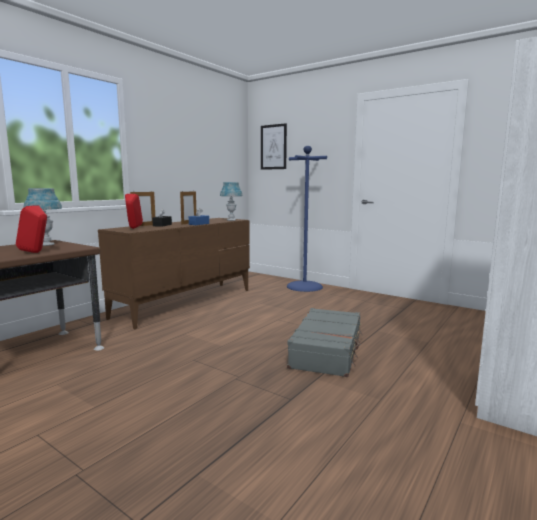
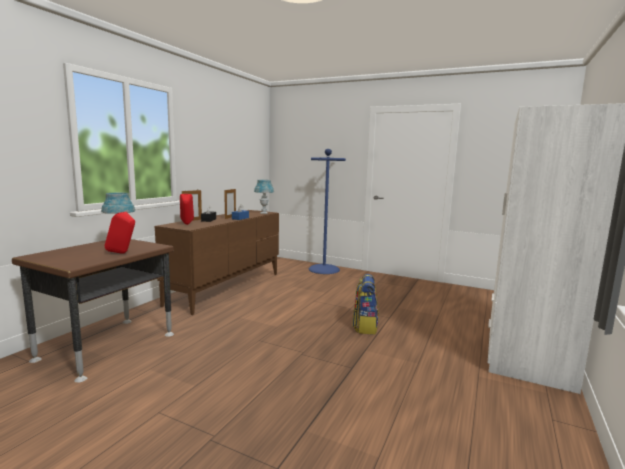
camera: 10 degrees left, 0 degrees up
(273, 147) = (294, 146): picture -> none
(327, 351) = (365, 326): grey suitcase -> backpack

